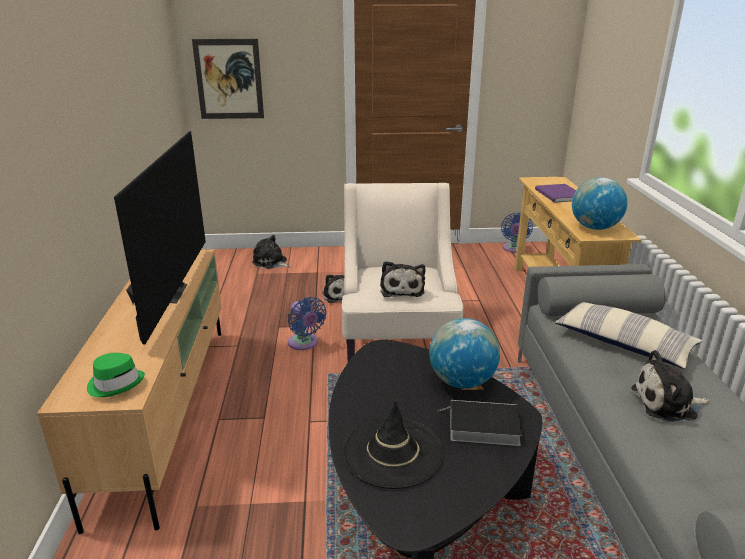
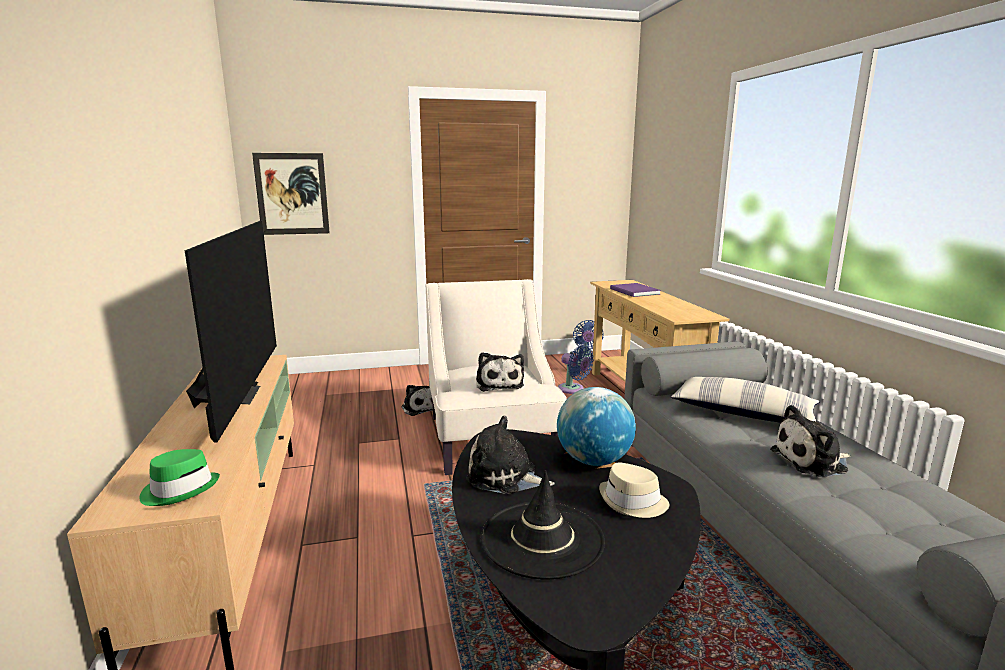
camera: 10 degrees left, 10 degrees down
(271, 262) = (340, 383): plush toy -> plush toy (505, 477)
(304, 343) = (391, 456): blue fan -> blue fan (573, 389)
(481, 427) = (633, 502): book -> beige hat
(594, 228) = (681, 312): globe -> none

